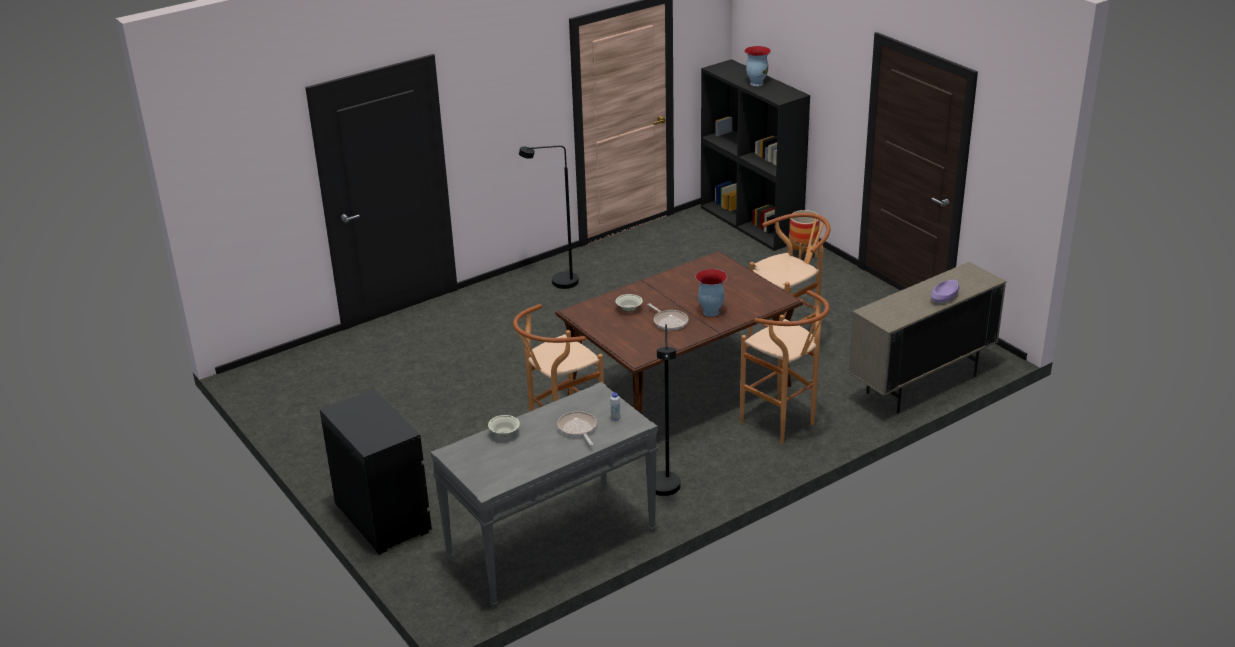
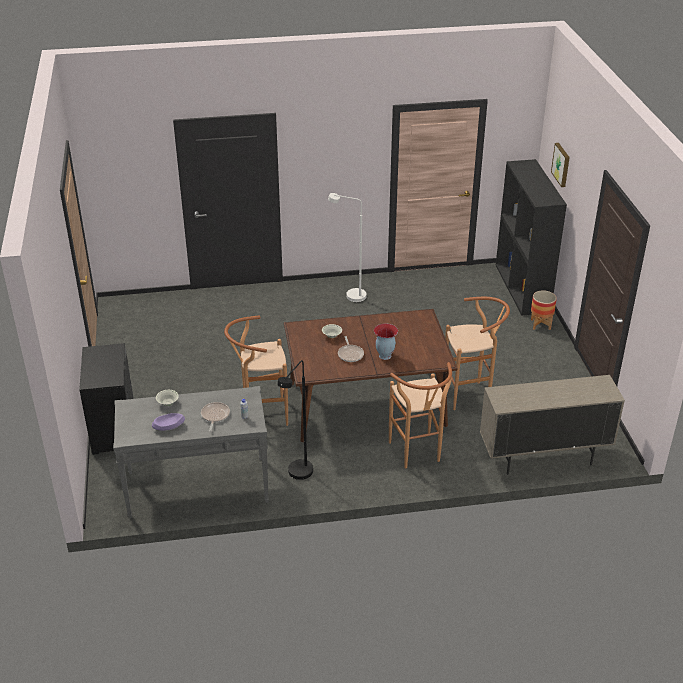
camera: 25 degrees right, 5 degrees up
(557, 283) = (350, 295): black floor lamp -> white floor lamp
(756, 83) = (535, 184): vase -> none
(784, 51) = (562, 164): none -> picture
(944, 297) = (563, 398): purple bowl -> purple bowl (169, 426)

